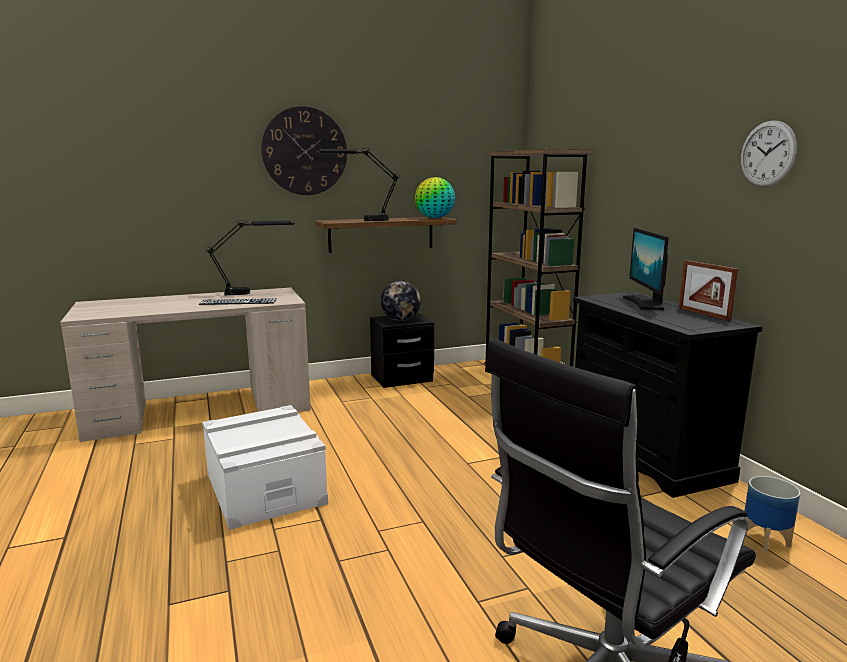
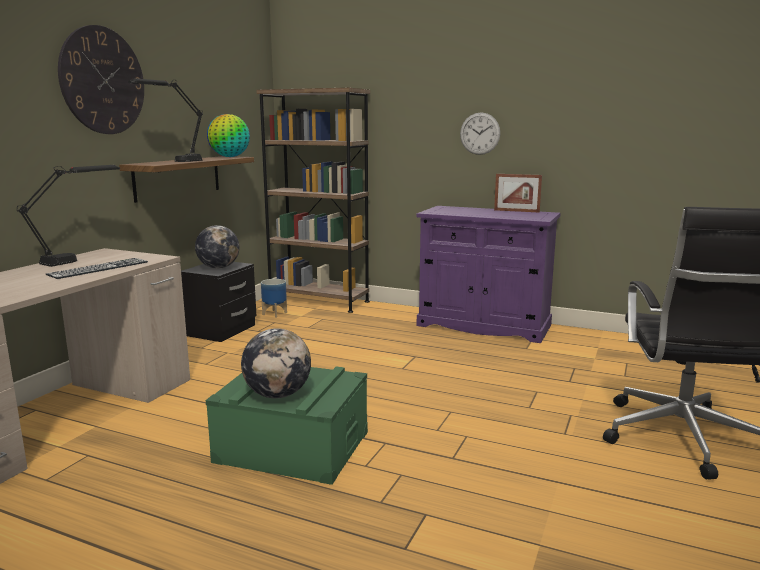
camera: 45 degrees left, 0 degrees up
(239, 436) = (278, 395): none -> globe
(264, 488) = (292, 447): white storage box -> green storage box
(644, 452) = (483, 325): black cabinet -> purple cabinet
(645, 303) = (469, 210): monitor -> none
(764, 540) = (608, 347): planter -> planter (274, 314)
(767, 154) = (550, 94): wall clock -> wall clock (480, 133)

